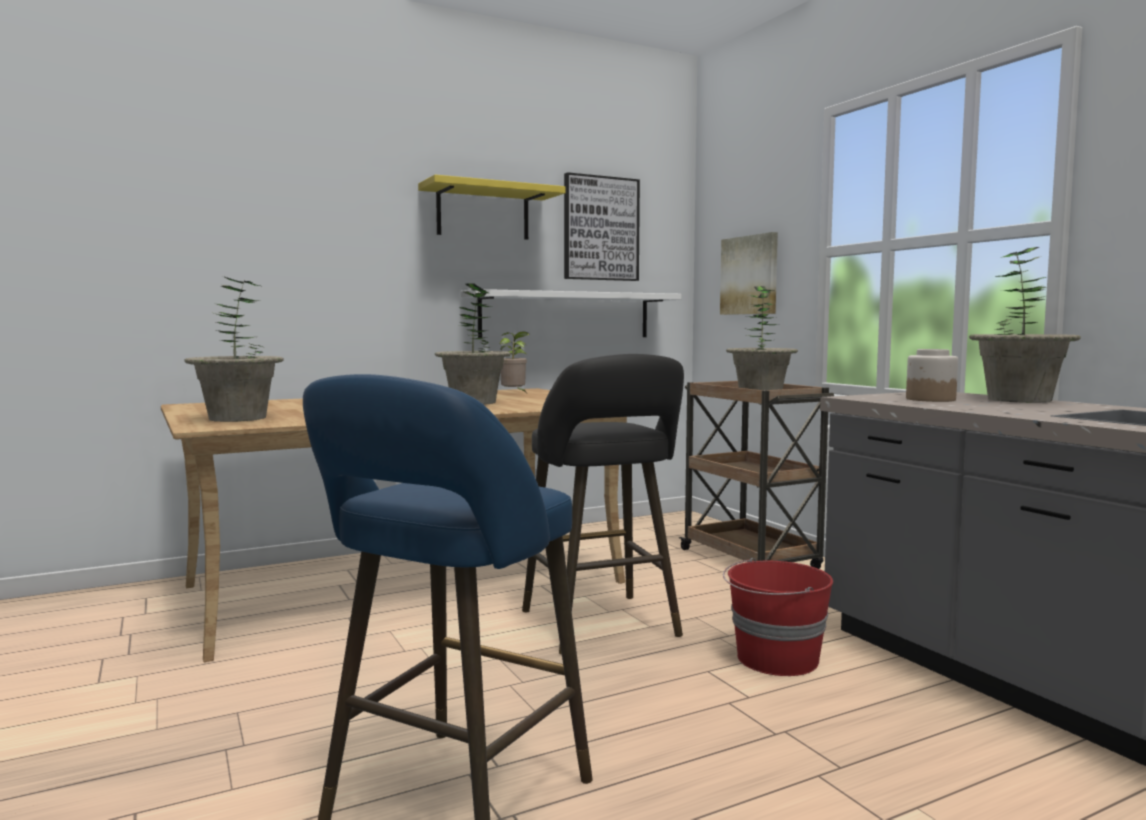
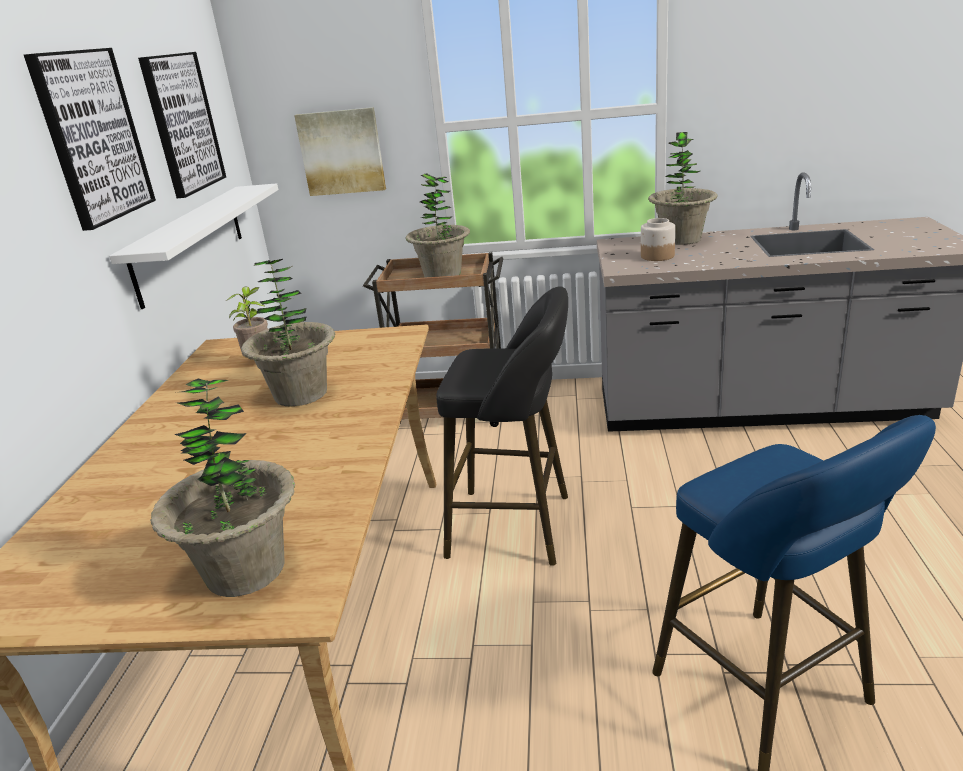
camera: 55 degrees left, 20 degrees up
(483, 213) = (92, 137): yellow shelf -> picture
(775, 659) = (633, 473): red bucket -> none

